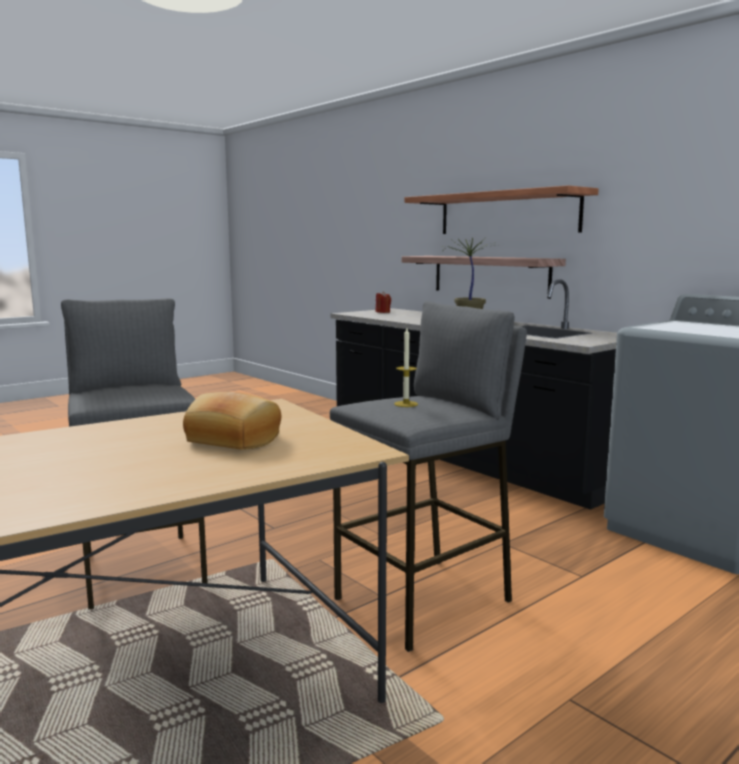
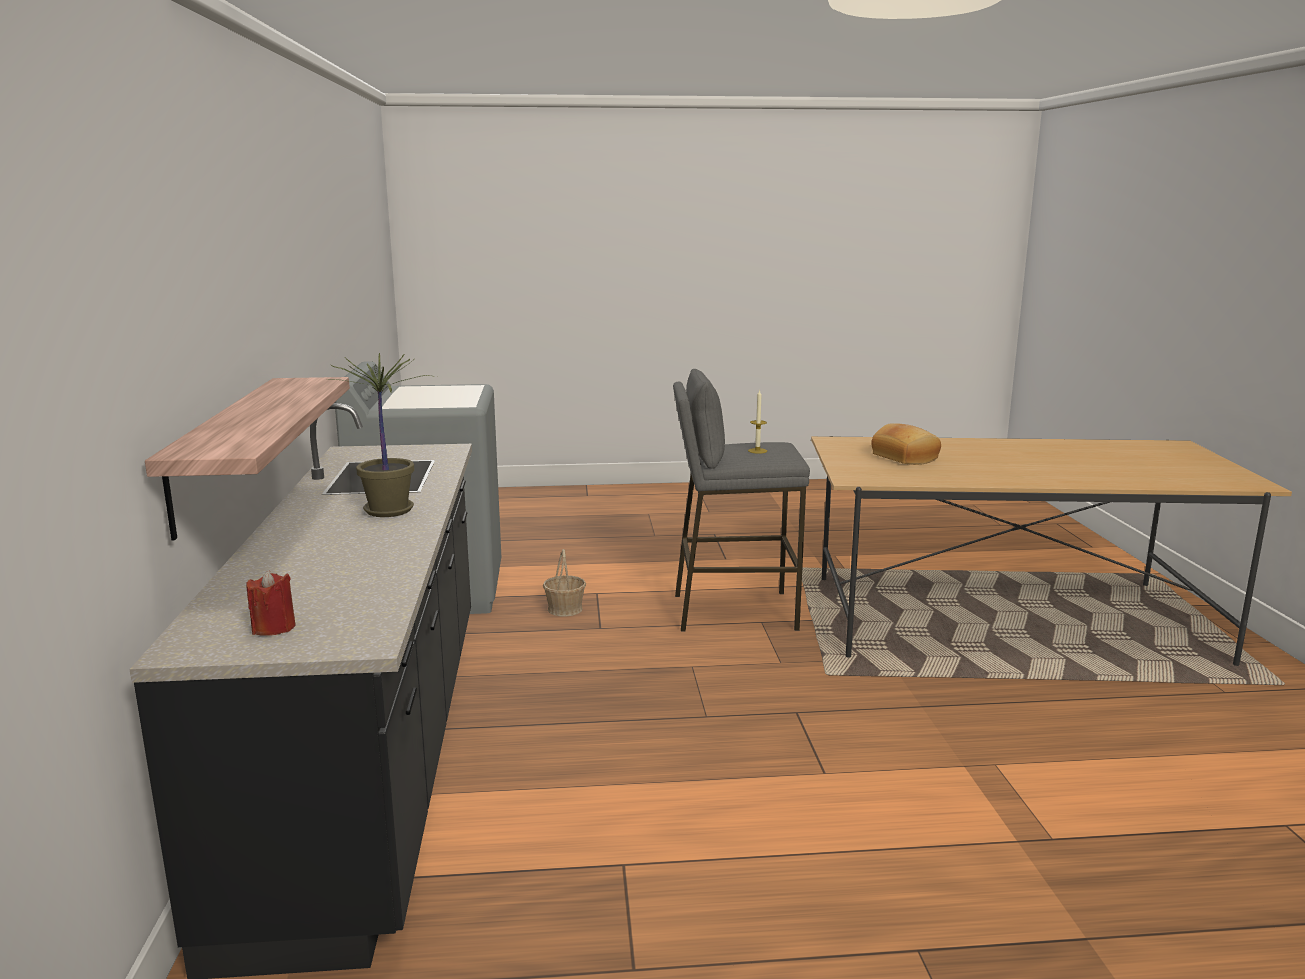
camera: 145 degrees left, 5 degrees up
(143, 569) = (962, 704): grey stool -> none
(507, 213) = (221, 315): shelf -> none
(565, 550) = (565, 609): none -> basket

